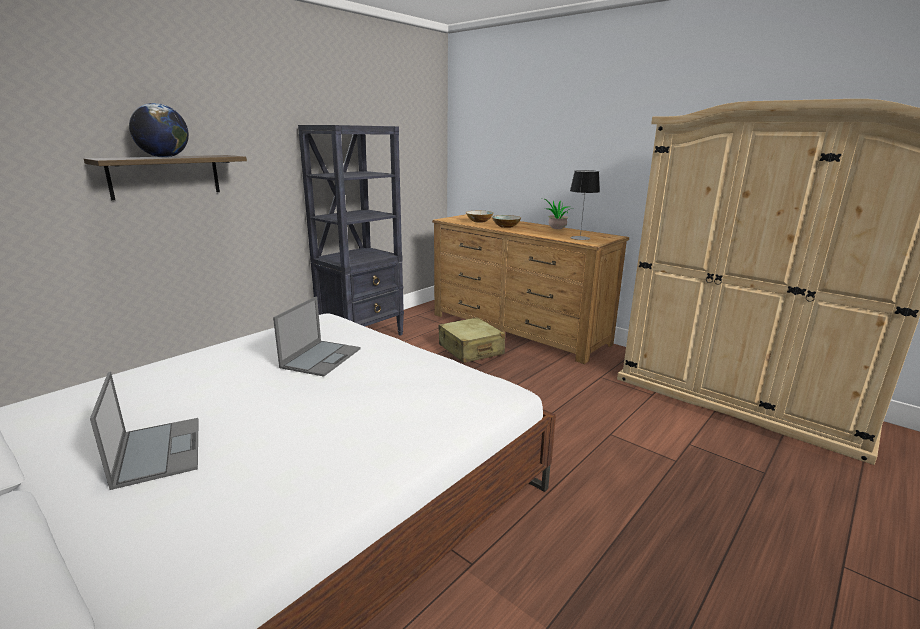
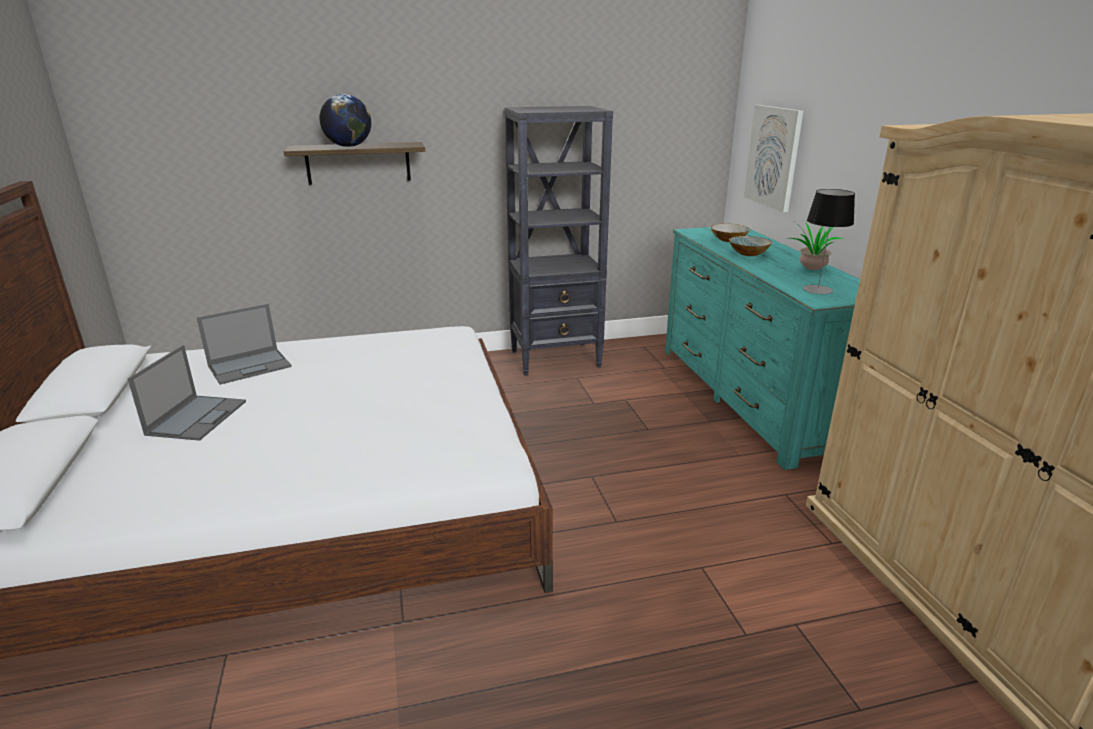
camera: 35 degrees right, 5 degrees up
(321, 357) = (394, 373): laptop -> laptop (250, 366)
(470, 350) = (657, 407): beige suitcase -> none
(492, 162) = (773, 157): none -> picture
(517, 329) = (750, 396): brown dresser -> turquoise dresser

